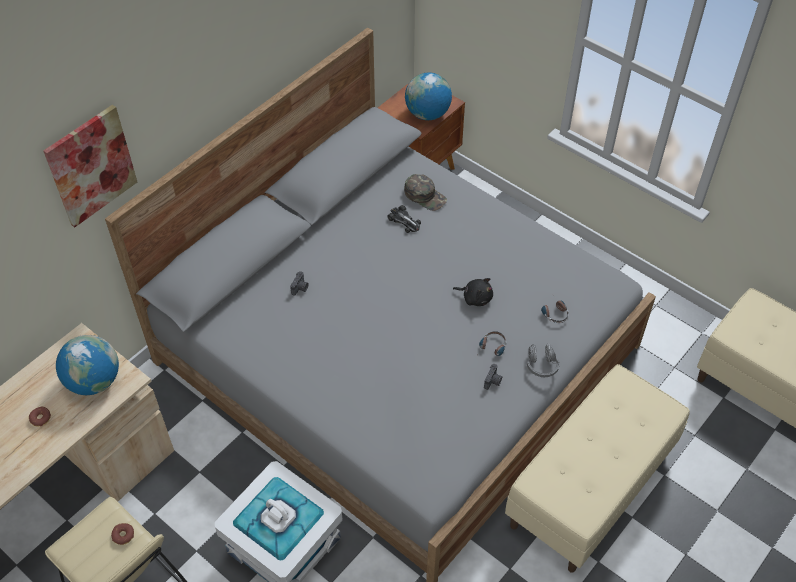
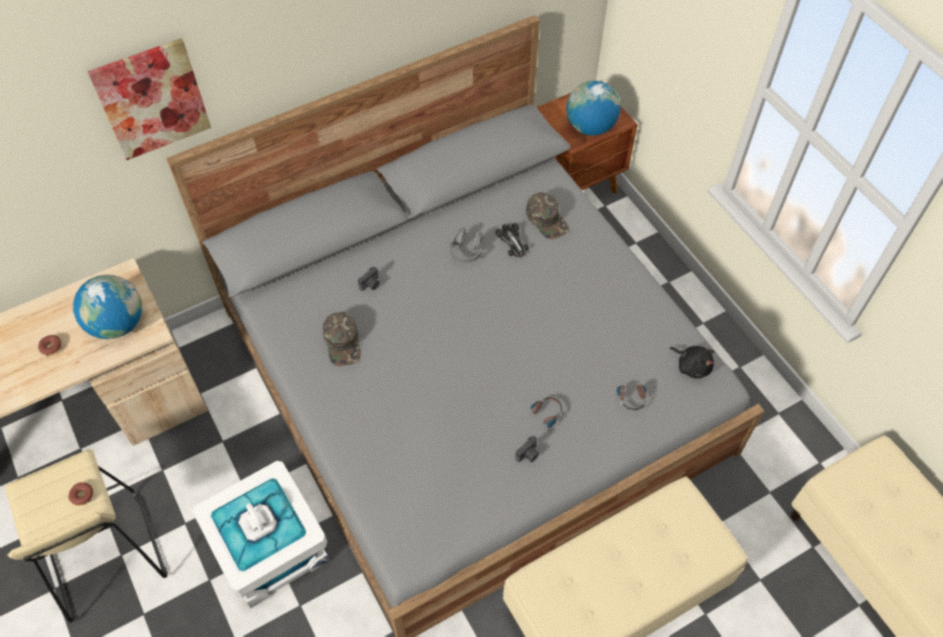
camera: 20 degrees right, 5 degrees up
(298, 341) = (343, 342): none -> green cap
(475, 297) = (552, 352): black plush toy -> black plush toy (692, 366)
(541, 365) = (590, 453): grey headphones -> grey headphones (467, 251)

